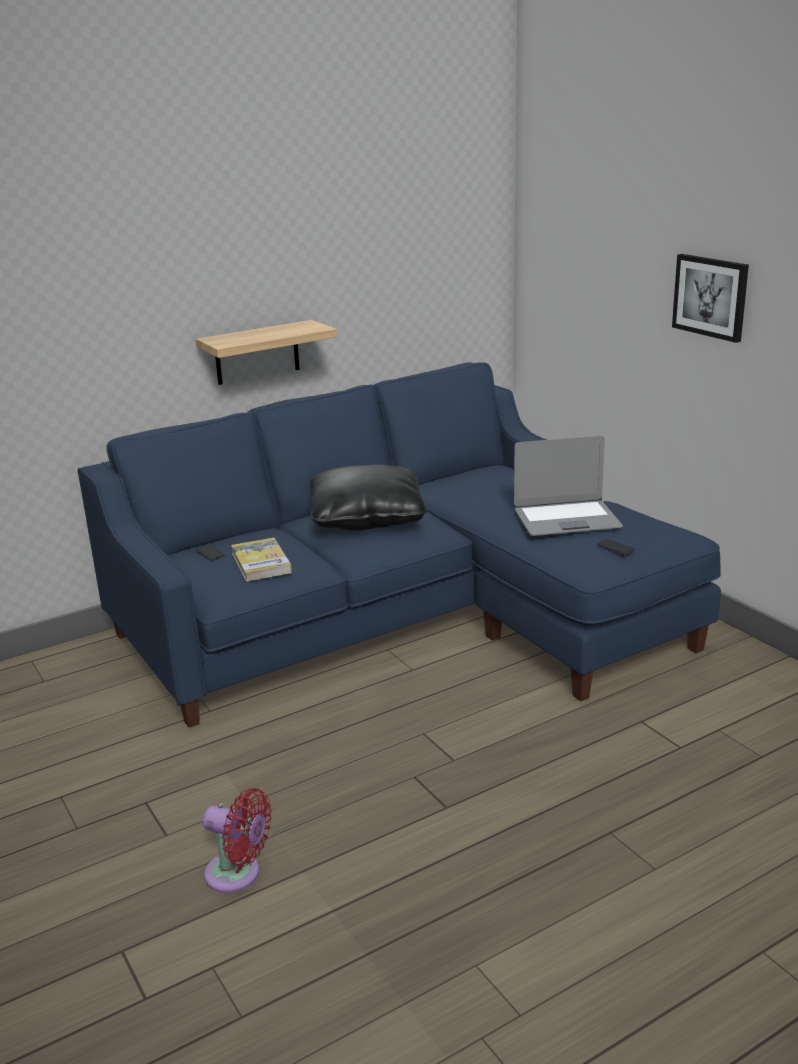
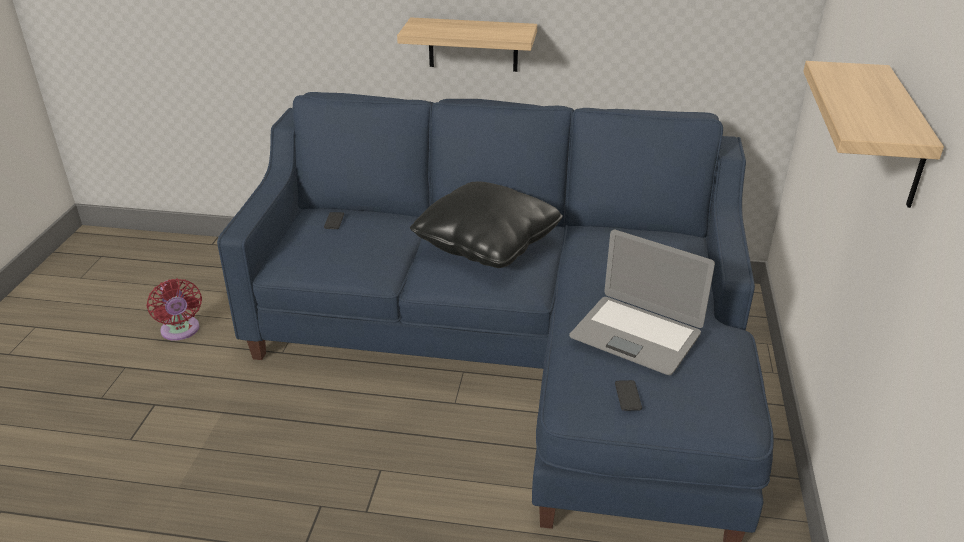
camera: 40 degrees right, 10 degrees up
(238, 875) = (119, 503): red fan -> red fan (181, 331)
(261, 563) = (347, 249): book -> none
(711, 296) = (903, 138): picture -> shelf

